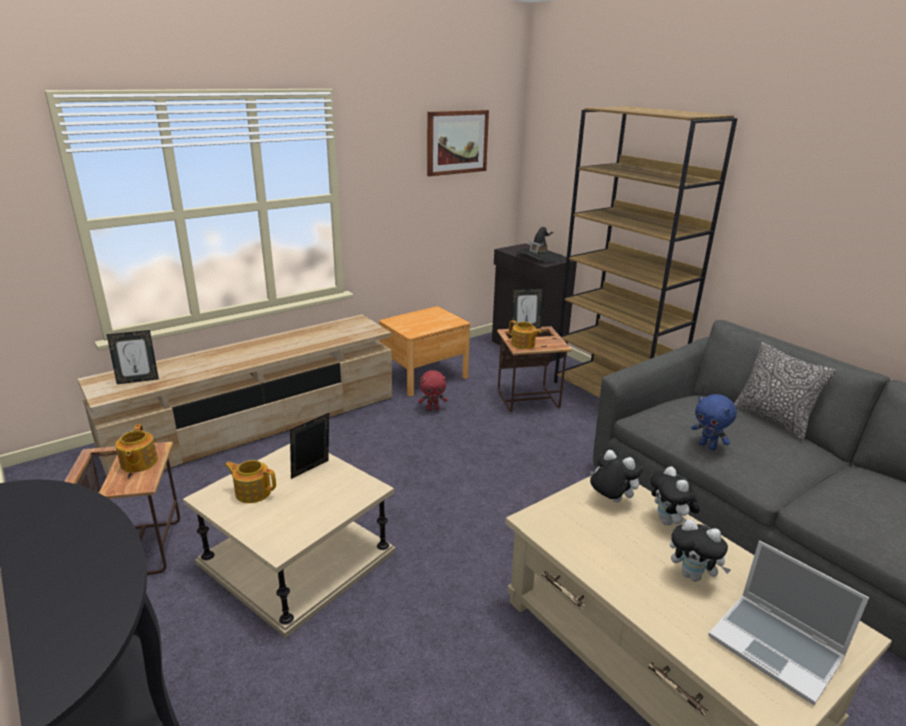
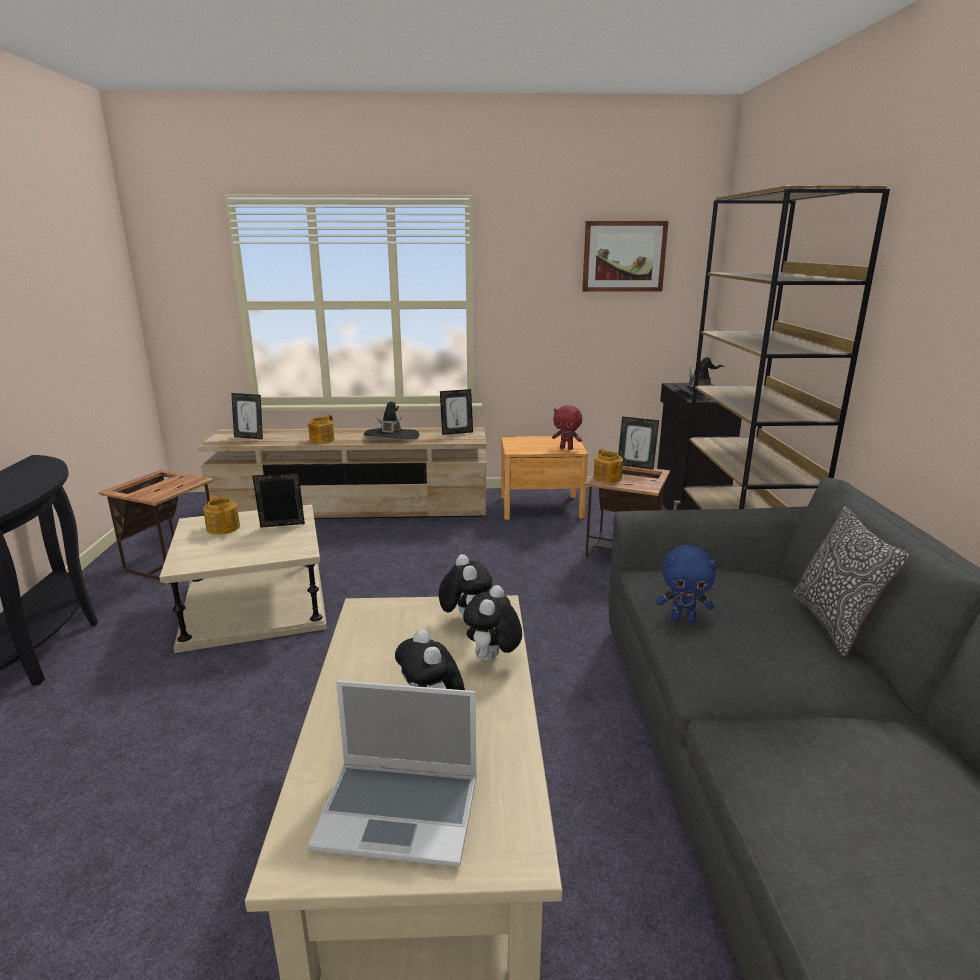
camera: 35 degrees right, 5 degrees down
(138, 463) = (173, 484): teapot -> teapot (321, 440)
(295, 344) = (391, 437): none -> black hat
(348, 326) = (457, 432): none -> picture frame
(432, 409) = (512, 534): red plush toy -> red plush toy (566, 448)
(708, 446) = (683, 619): blue plush toy -> blue plush toy turned 75 degrees counterclockwise
(777, 648) = (401, 812): laptop -> laptop turned 75 degrees counterclockwise

